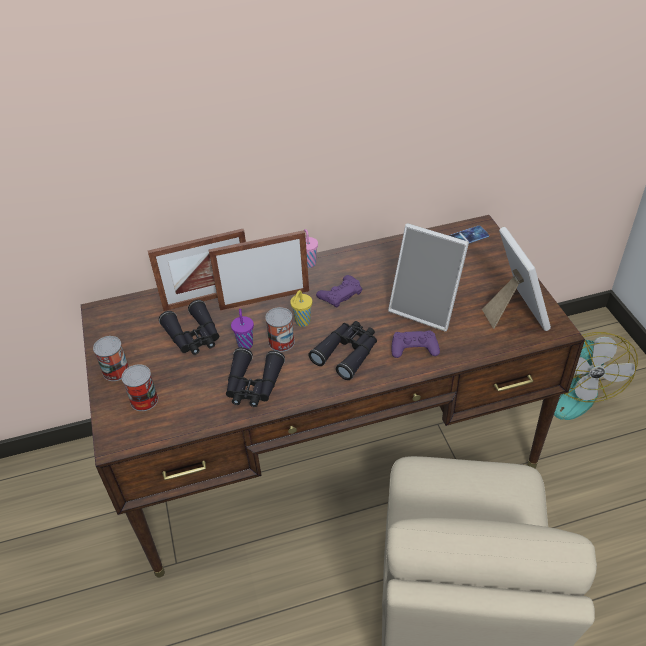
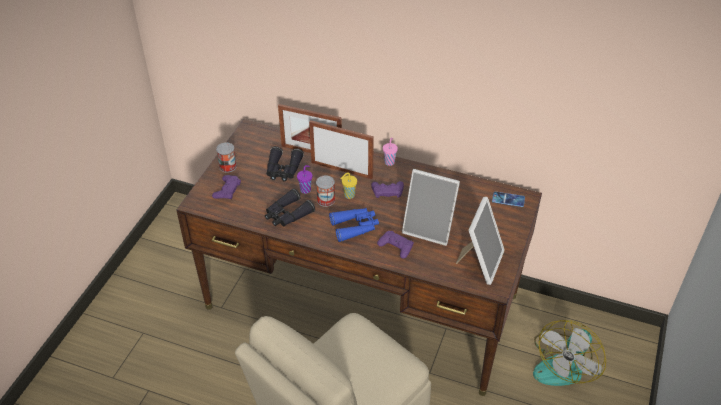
camera: 35 degrees right, 0 degrees up
(144, 400) = (227, 190): can -> purple game controller
(347, 353) = (355, 227): black binoculars -> blue binoculars
(426, 308) = (429, 228): picture frame -> picture frame turned 45 degrees counterclockwise

